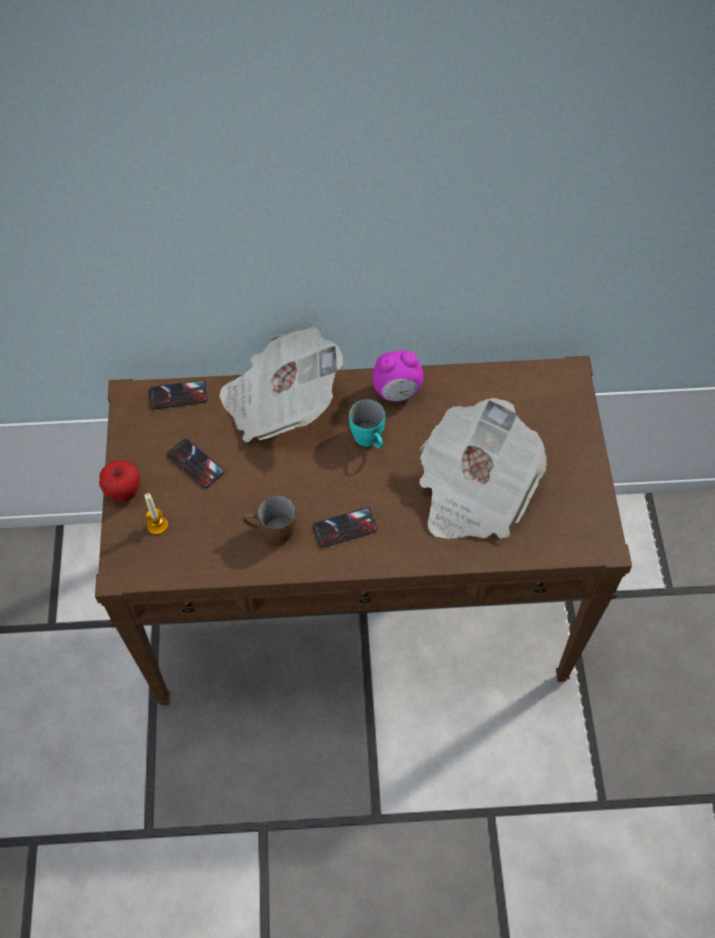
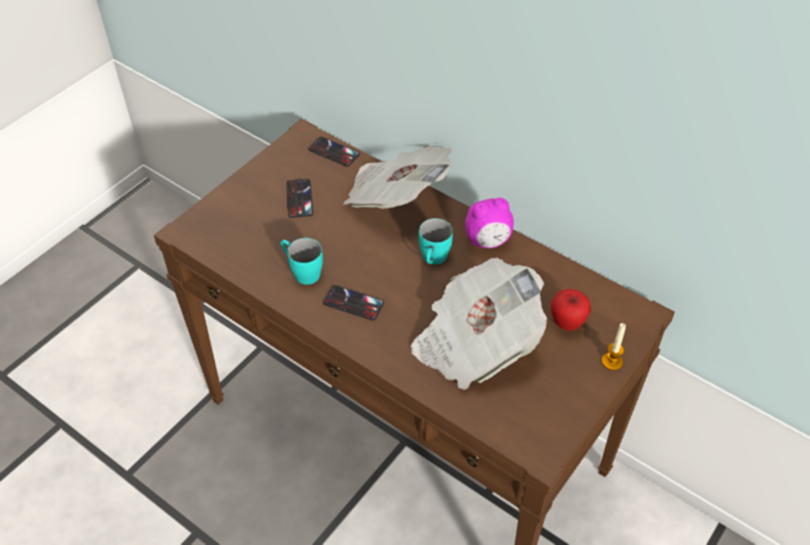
camera: 40 degrees right, 10 degrees down
(124, 492) = (237, 187): apple -> apple (567, 323)
(157, 525) = (235, 219): candle -> candle (612, 362)
(271, 531) = (302, 272): brown mug -> turquoise mug
(397, 392) = (488, 241): alarm clock -> alarm clock turned 45 degrees counterclockwise

